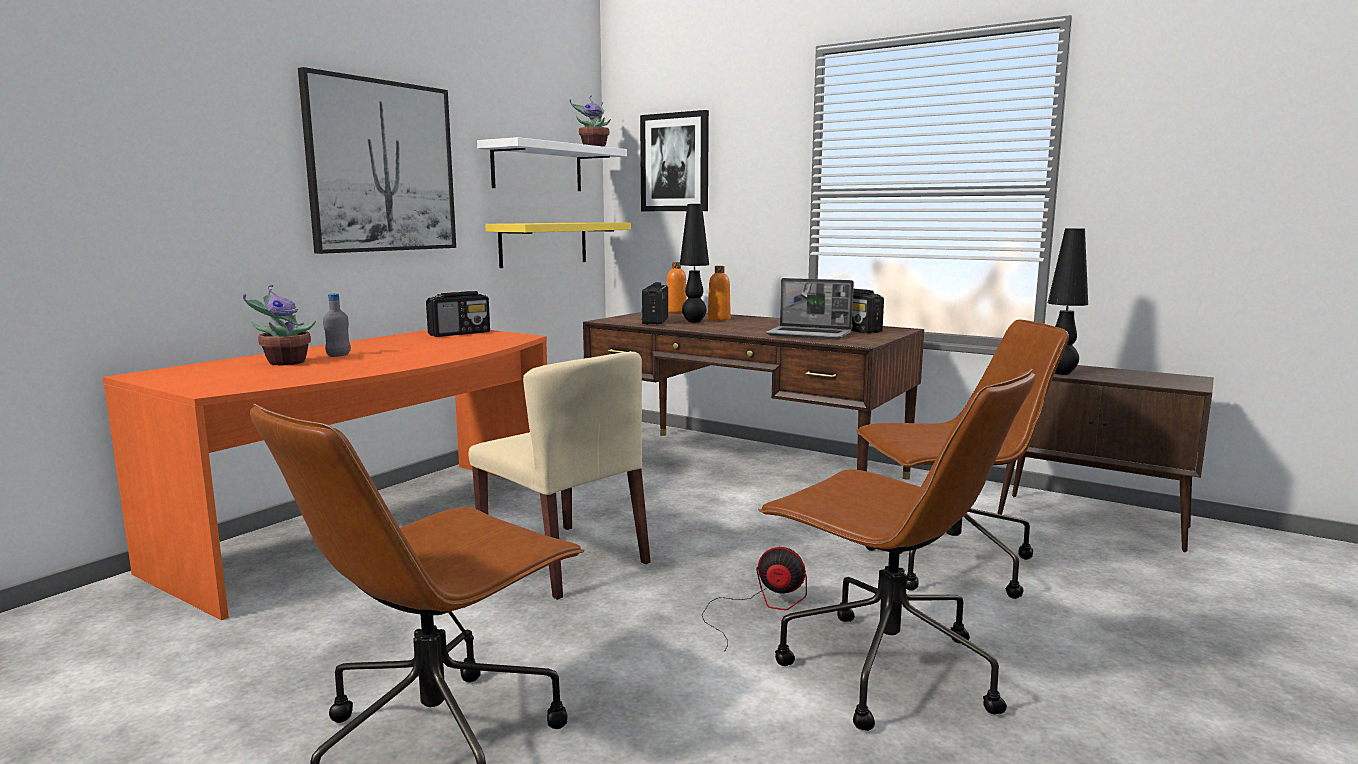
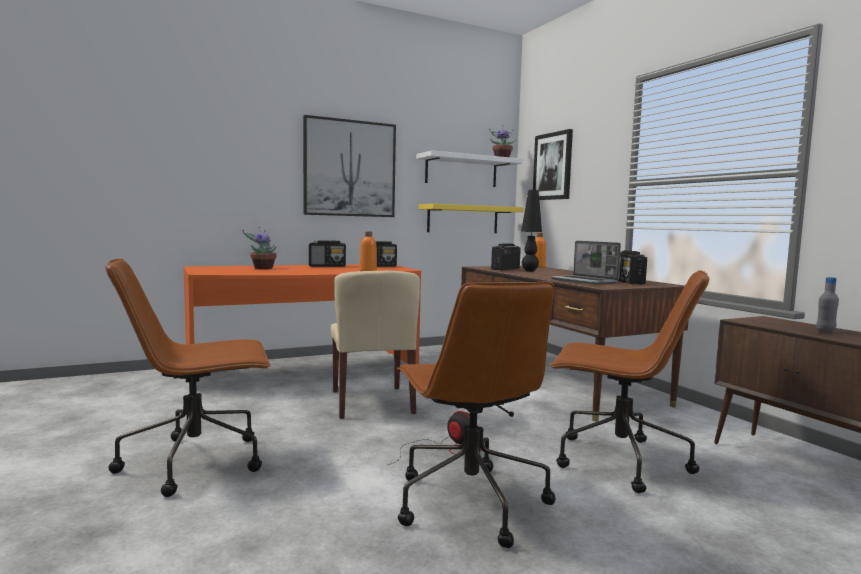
camera: 30 degrees right, 5 degrees down
(338, 355) = (293, 268): grey bottle -> grey bottle (825, 331)
(380, 343) = (327, 266): none -> radio
(719, 319) = (551, 271): orange bottle -> orange bottle (368, 271)
(1060, 373) = (770, 325): black table lamp -> none

